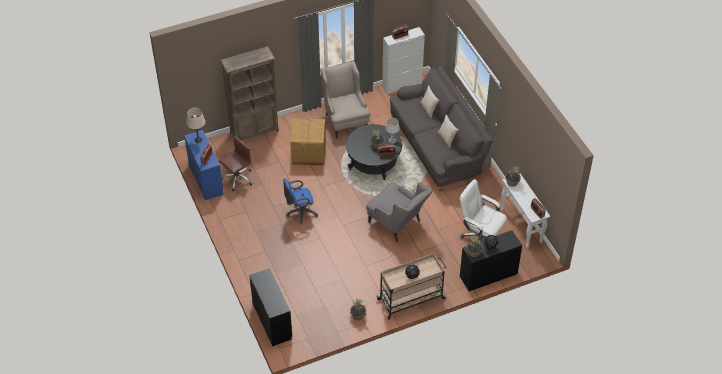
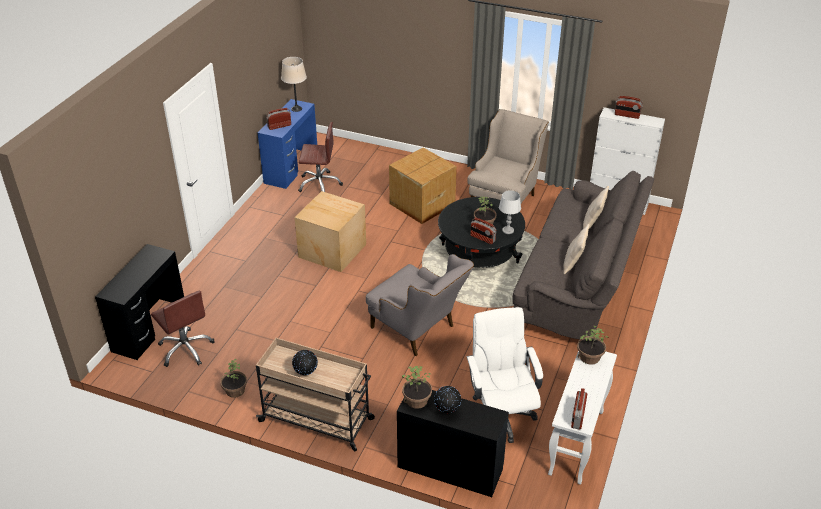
camera: 45 degrees right, 10 degrees down
(254, 132) = (396, 157): brown bookcase -> none
(300, 212) = (332, 250): blue office chair -> cardboard box
(306, 316) = (186, 349): none -> brown office chair
(398, 224) = (418, 331): grey armchair -> grey armchair turned 45 degrees counterclockwise

